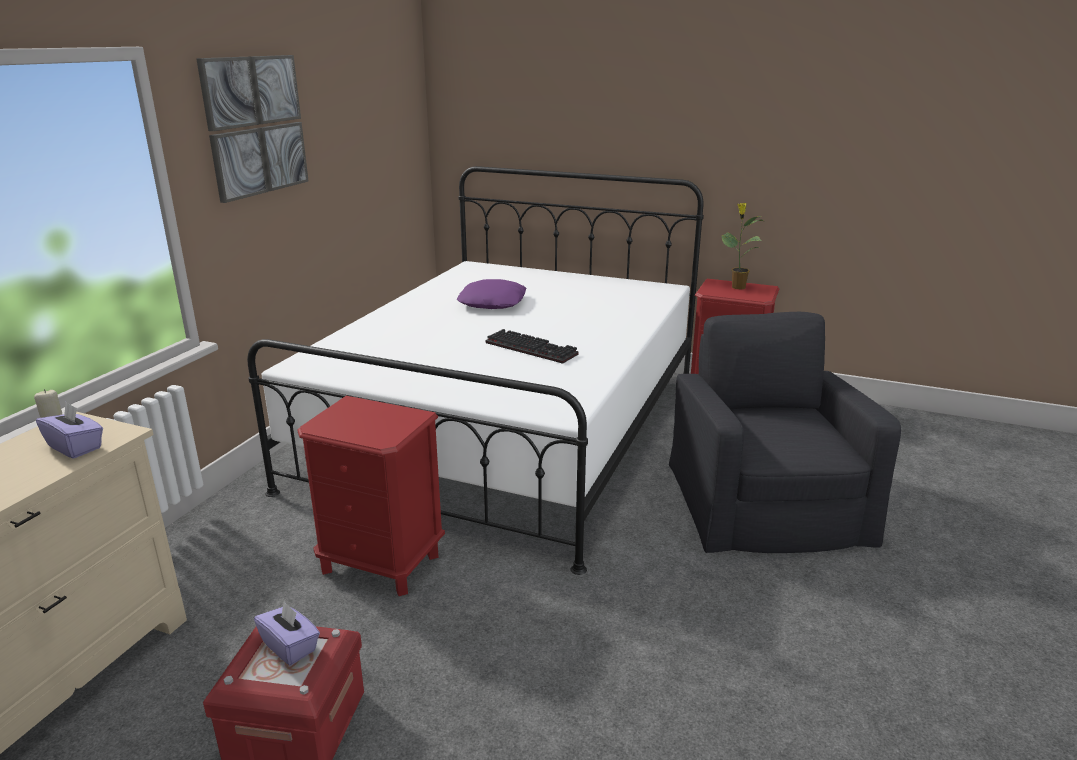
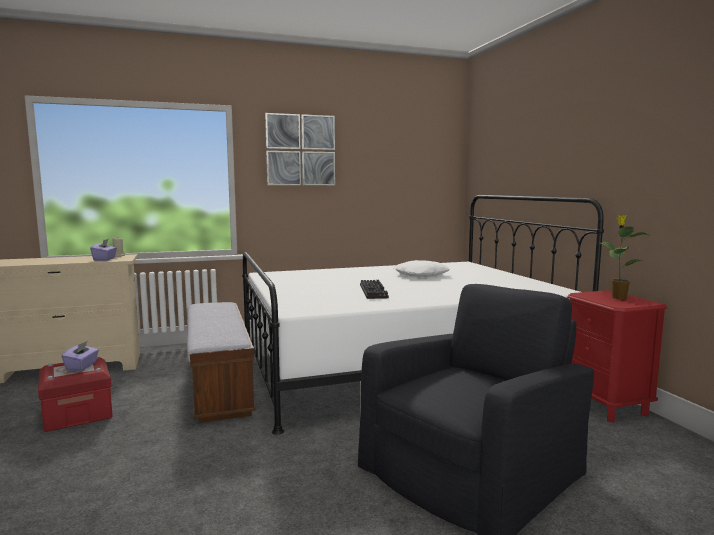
camera: 50 degrees right, 15 degrees down
(381, 563) = (219, 384): red nightstand -> bench
(493, 302) = (421, 275): purple pillow -> white pillow

